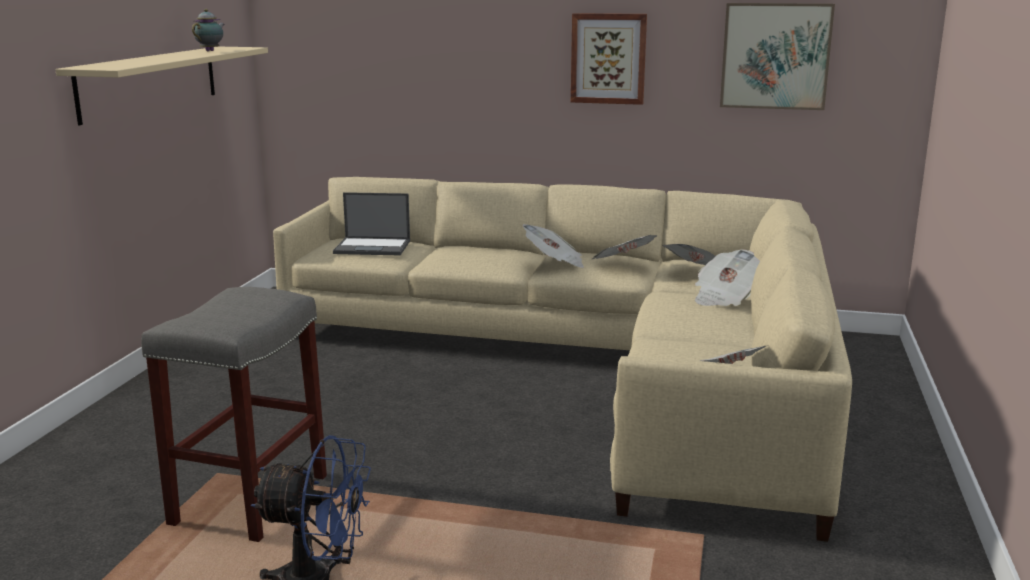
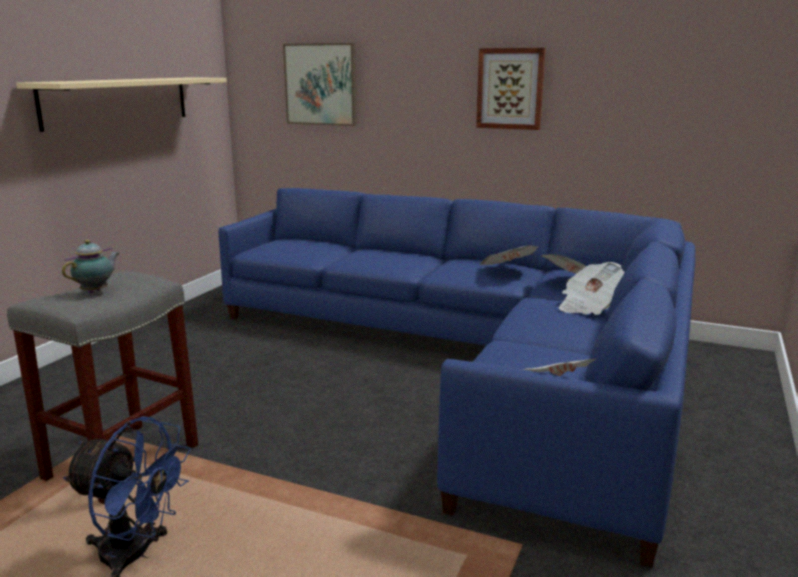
camera: 10 degrees right, 0 degrees up
(211, 51) = (174, 78): teapot -> teapot (96, 291)
(373, 247) = (302, 246): laptop -> none
(554, 263) = (447, 266): newspaper -> none
(592, 366) = (474, 360): beige sofa -> blue sofa
(775, 56) = (663, 85): picture -> picture (321, 84)

